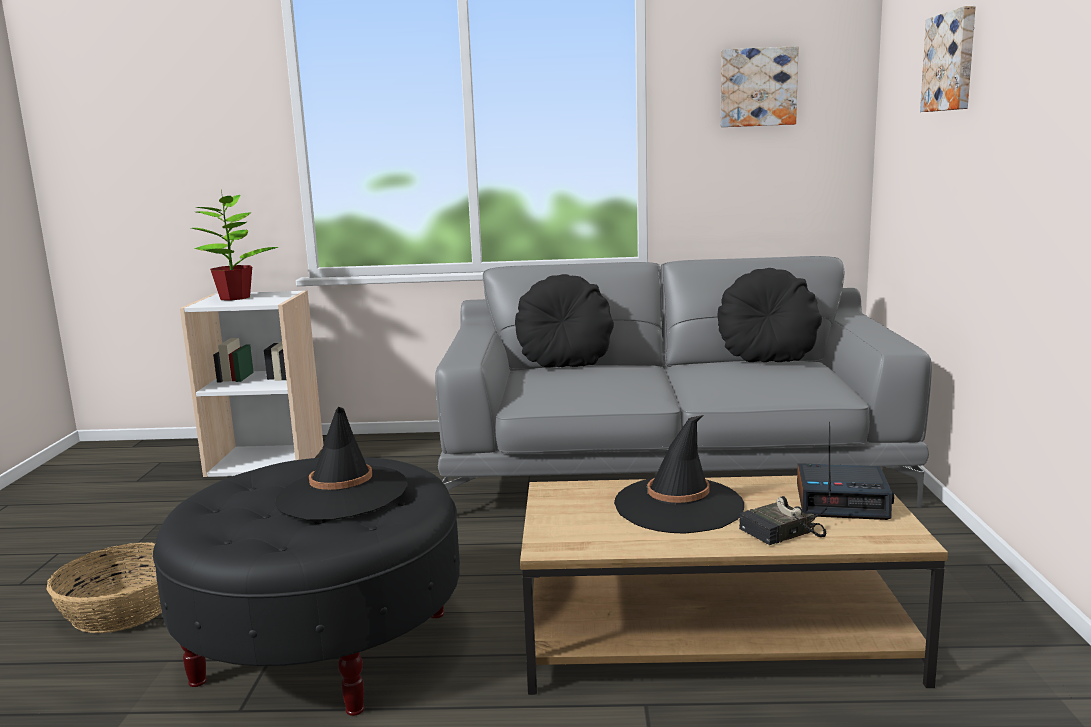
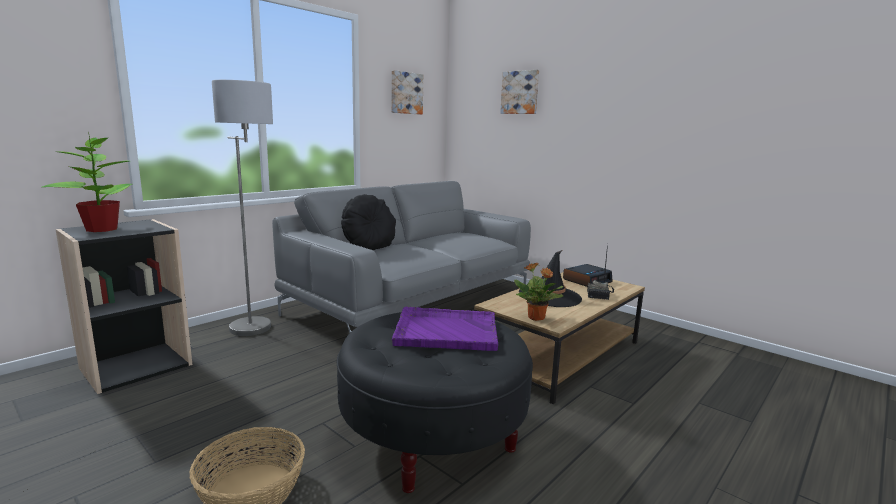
camera: 50 degrees left, 0 degrees up
(267, 460) = (137, 365): white bookcase -> black bookcase
(342, 494) = (445, 331): black hat -> purple tray
(412, 457) = (256, 331): none -> grey floor lamp
(553, 528) = (536, 318): none -> potted plant
(767, 360) = (452, 233): black pillow -> none

